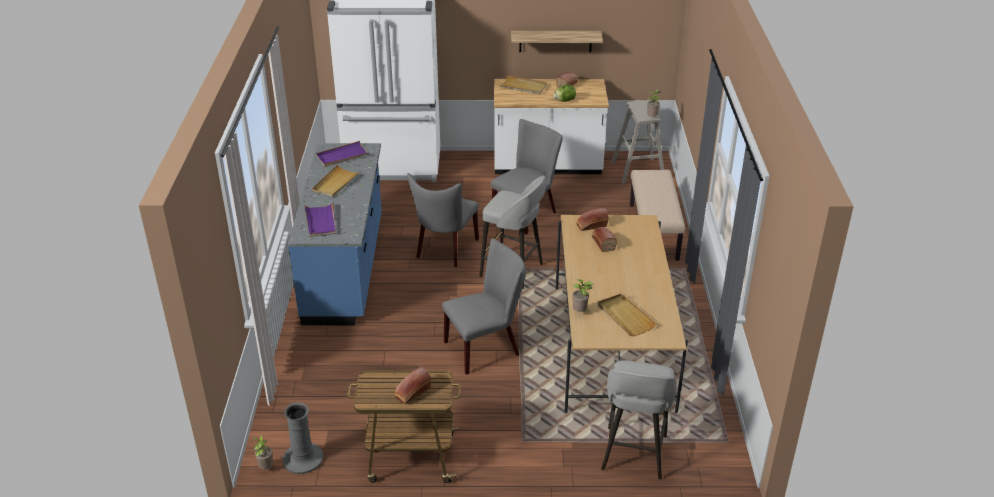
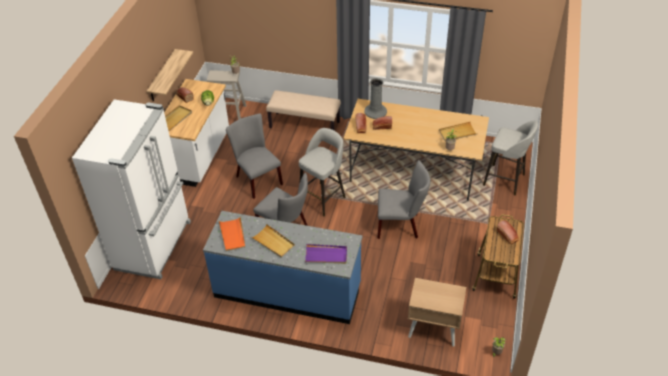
camera: 75 degrees left, 10 degrees up
(302, 458) = (490, 332): grey vase -> grey vase (375, 112)
(303, 400) = (433, 328): none -> beige nightstand
(342, 156) = (232, 235): purple tray -> orange tray
(486, 347) = (400, 225): grey chair -> grey chair turned 105 degrees clockwise

